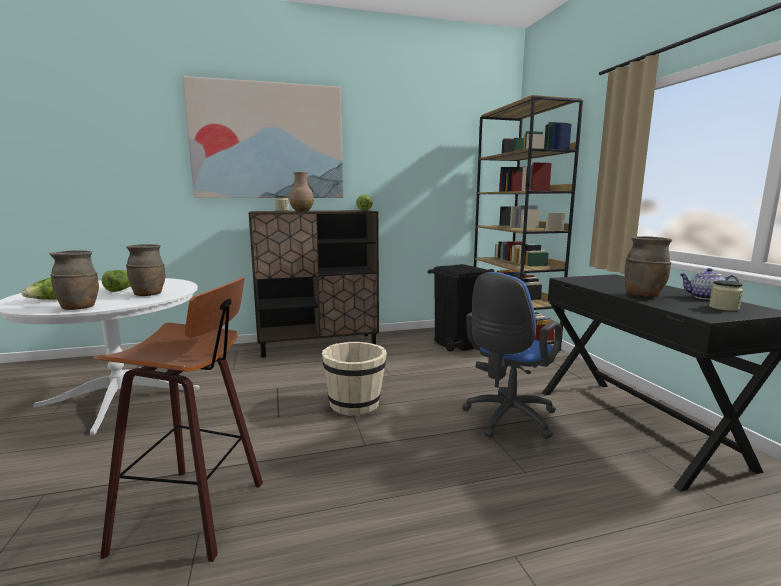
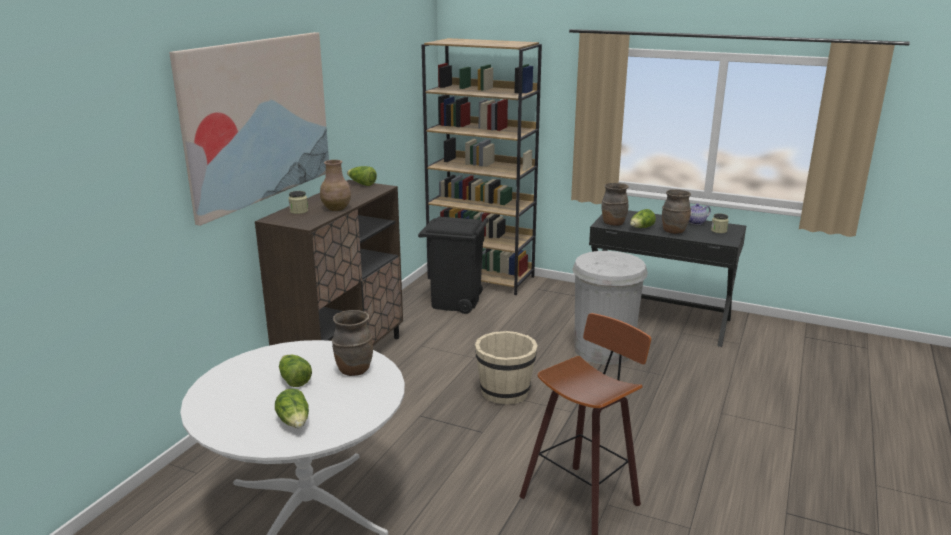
camera: 50 degrees left, 10 degrees up
(79, 308) = (369, 409): brown vase -> brown vase (613, 224)
(507, 419) = (603, 350): blue office chair -> white trash can
(605, 287) = (641, 228): none -> lettuce

